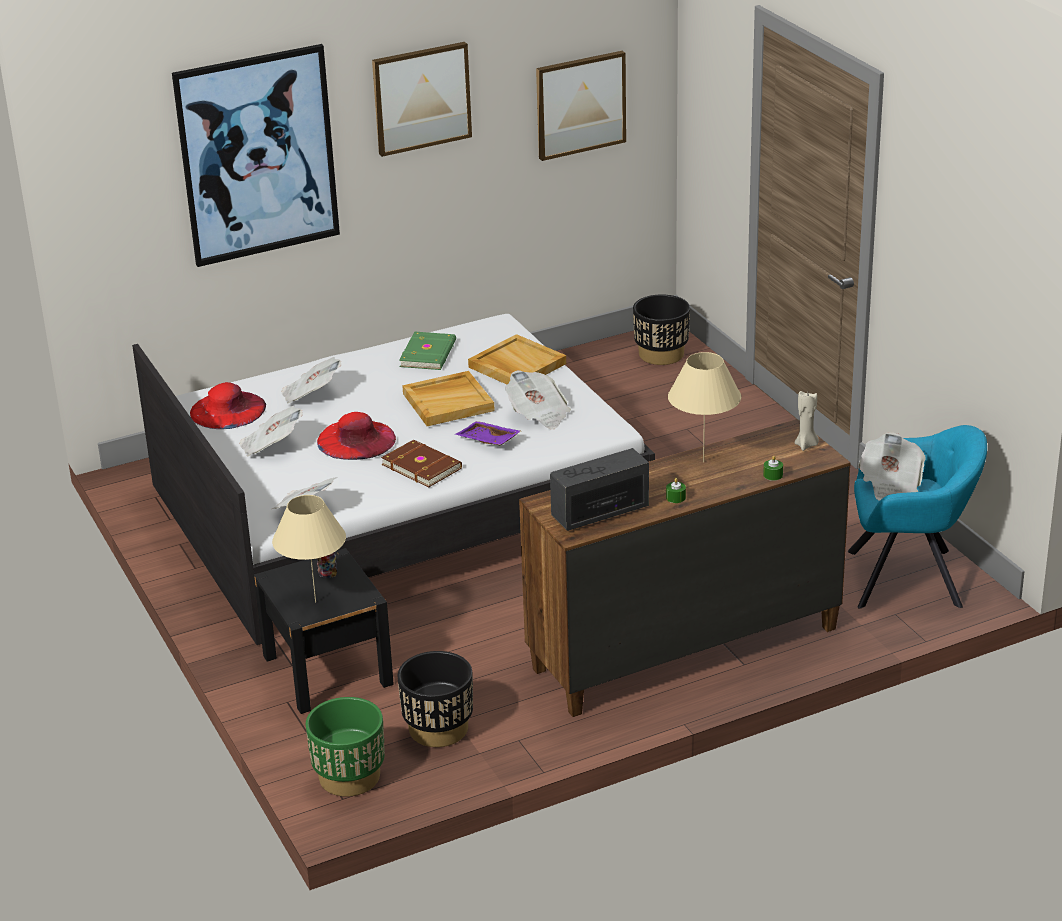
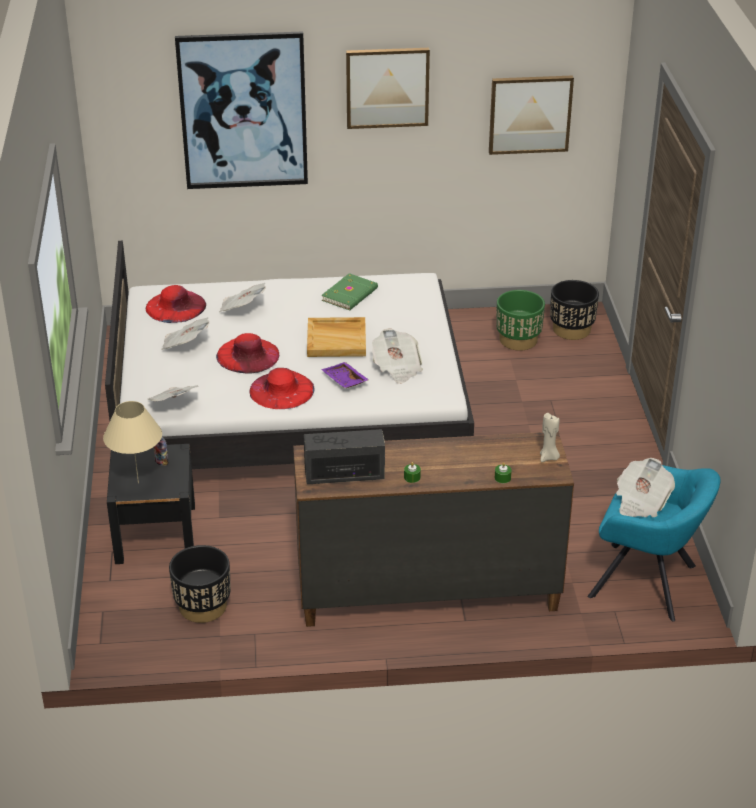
camera: 20 degrees right, 5 degrees up
(350, 777) = (116, 627): green planter -> green planter (518, 340)
(422, 466) = (281, 390): brown book -> red hat
(516, 365) = (408, 320): beige tray -> none
(703, 461) = (456, 450): beige table lamp -> none

